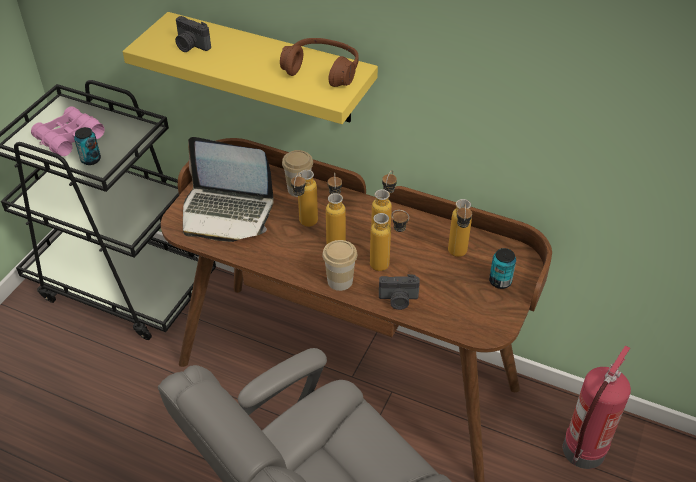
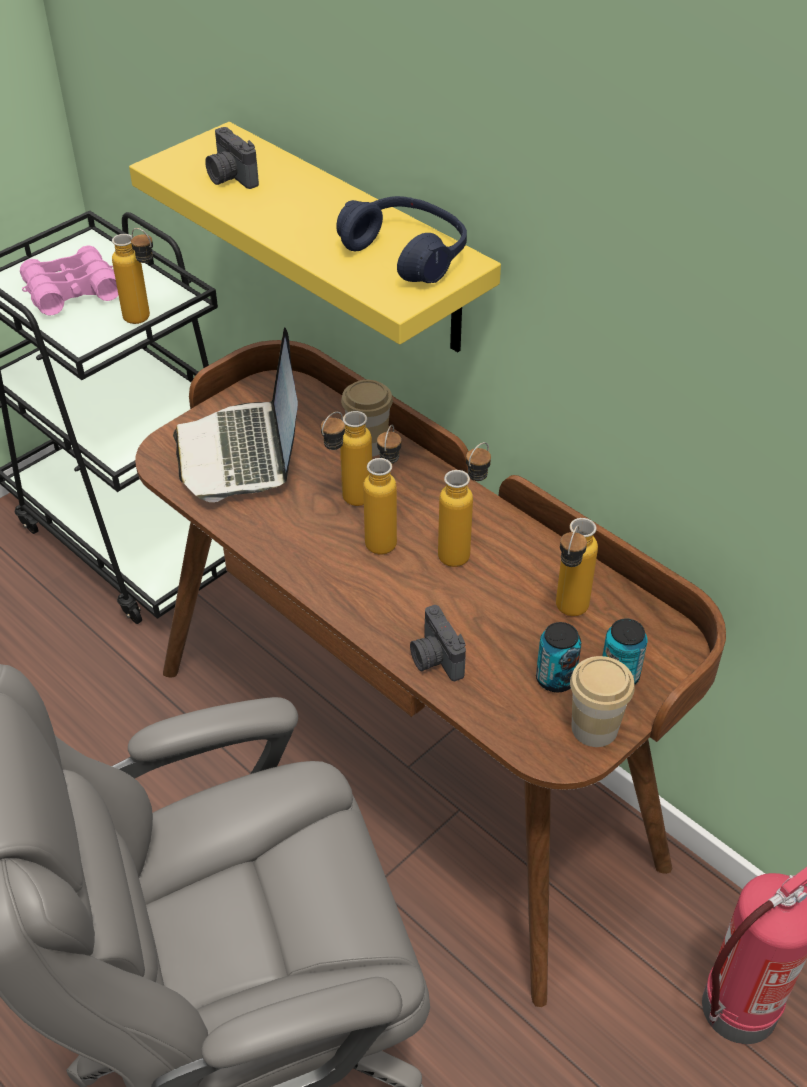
camera: 20 degrees right, 0 degrees up
(91, 159) = (84, 329): can -> can (555, 679)
(227, 212) = (242, 453): laptop -> laptop turned 45 degrees clockwise
(322, 71) = (406, 254): brown headphones -> blue headphones
(340, 281) = (358, 603): cup -> cup (594, 728)
(387, 266) = (445, 600): bottle -> bottle (145, 321)
(398, 300) = (434, 659): camera -> camera turned 45 degrees clockwise

